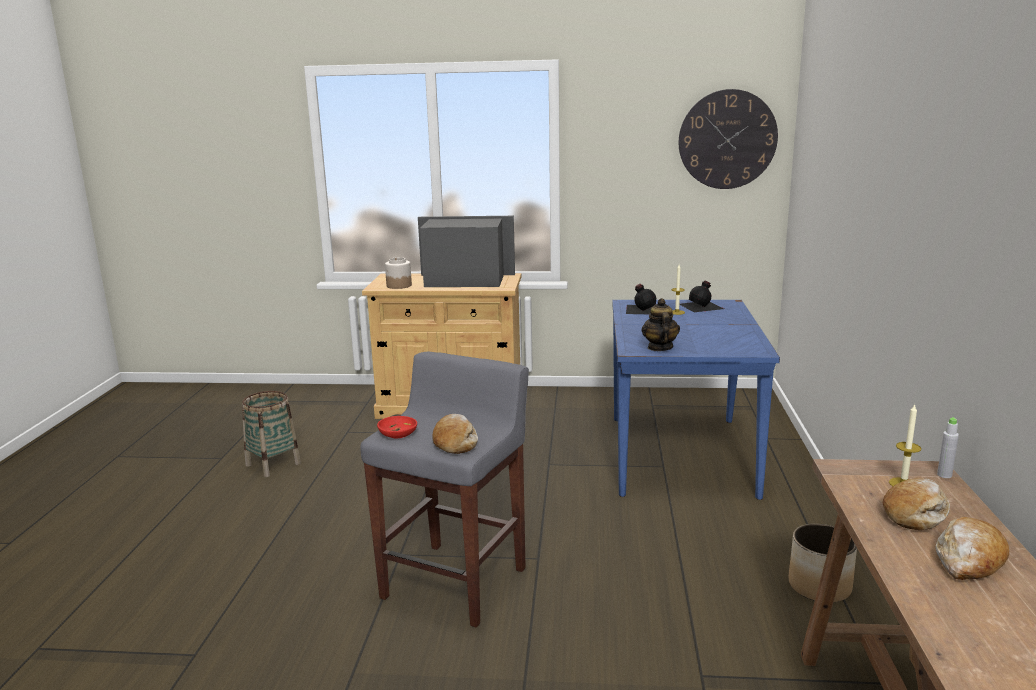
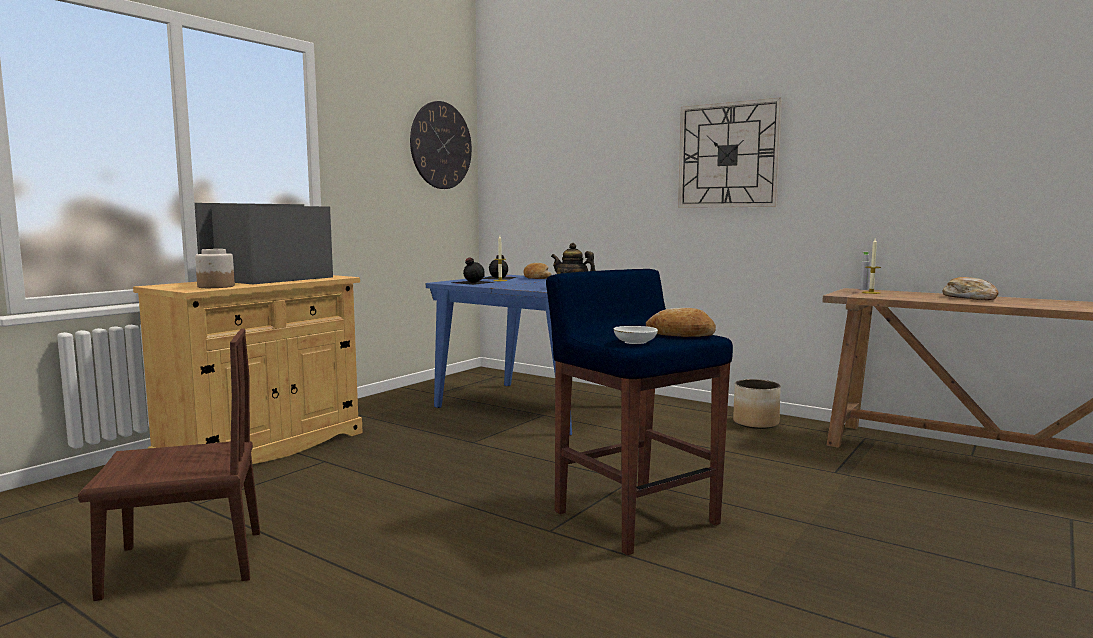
camera: 60 degrees left, 10 degrees down
(273, 464) = (184, 563): basket -> brown chair
(398, 434) = (634, 342): red bowl -> white bowl
(456, 582) = (634, 517): grey stool -> blue stool
(904, 210) = (728, 155): none -> wall clock
(915, 513) = (911, 295): bread -> bread (536, 278)

